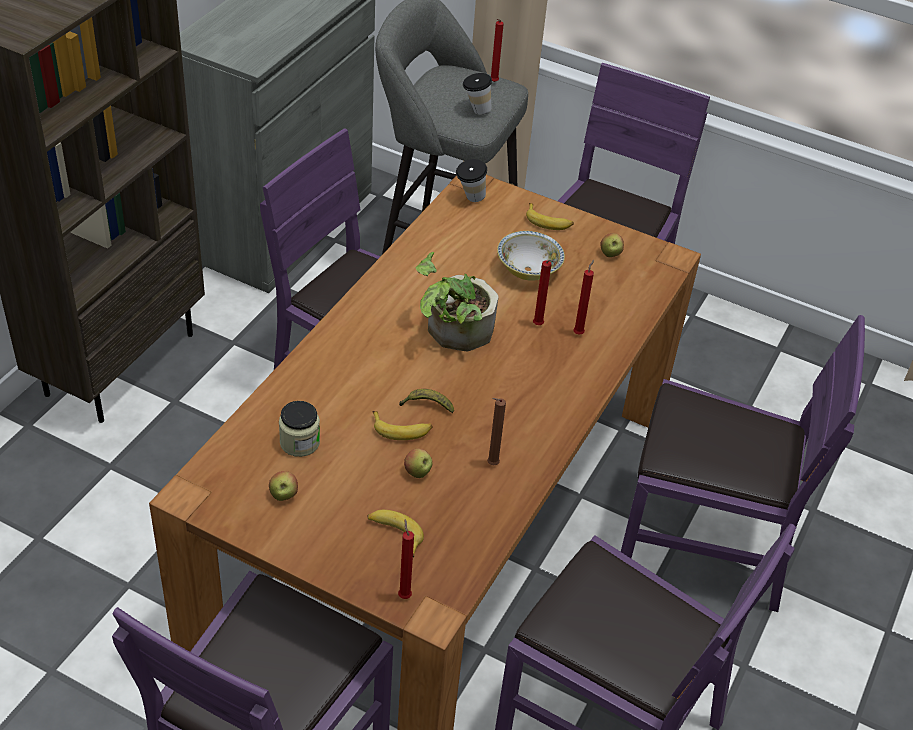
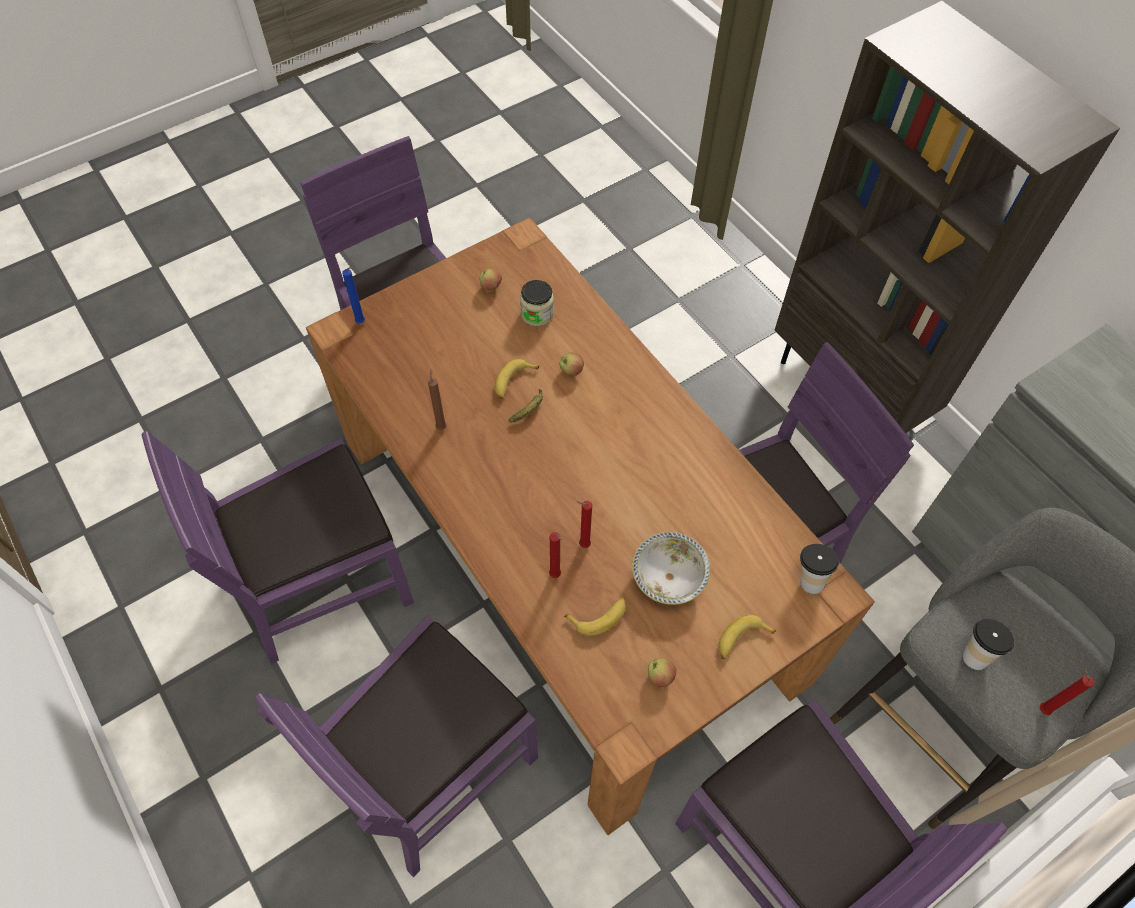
camera: 120 degrees right, 15 degrees up
(395, 534) = (416, 337): banana -> banana (599, 616)
(404, 594) = (362, 322): red candle -> blue candle
(418, 472) = (463, 374): apple -> apple (571, 371)
(453, 332) = (608, 468): potted plant -> none

